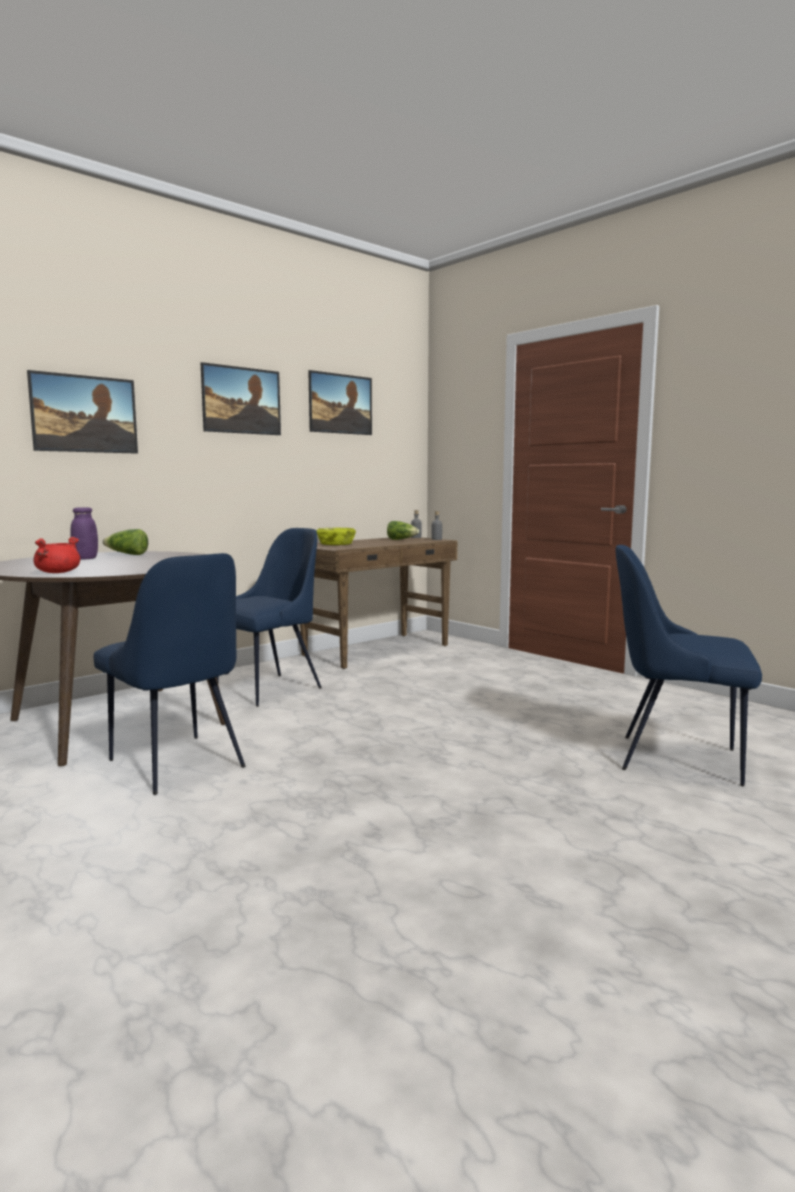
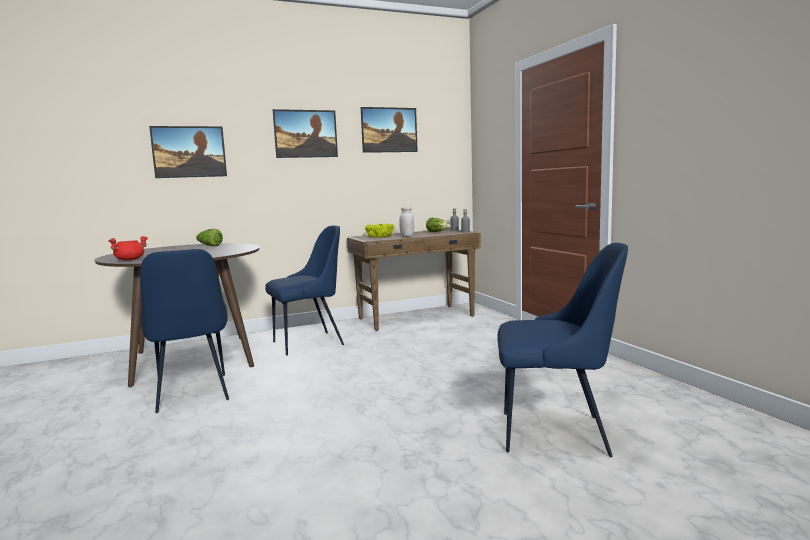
camera: 20 degrees right, 0 degrees up
(85, 558) = (177, 249): purple jar -> none
(375, 544) = (407, 236): none -> white jar
(678, 759) = (554, 433): blue chair -> blue chair turned 150 degrees clockwise

